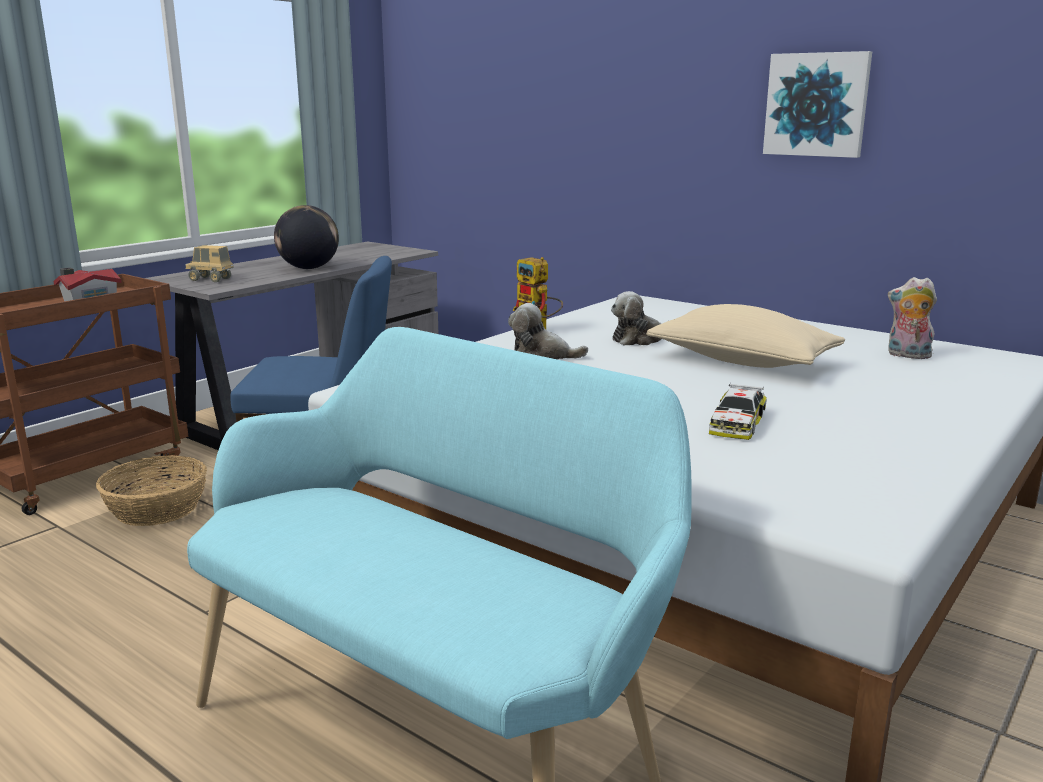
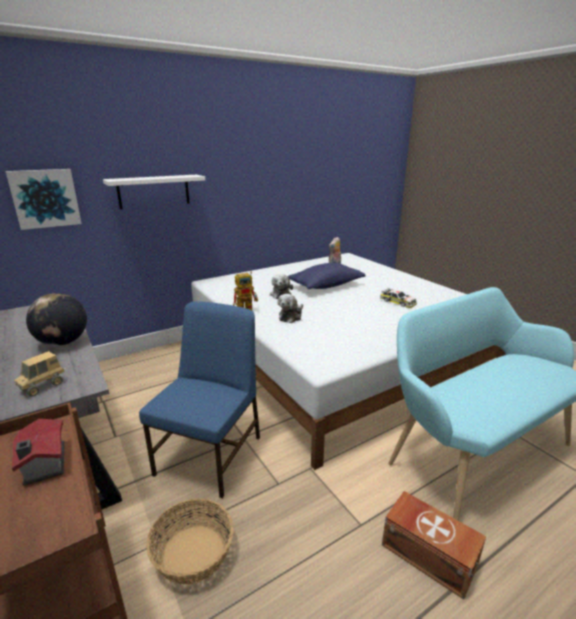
camera: 70 degrees left, 5 degrees up
(148, 678) = (428, 553): none -> brown storage box
(598, 120) = (154, 191): none -> white shelf
(742, 361) = (326, 286): beige pillow -> blue pillow
(816, 105) = (266, 175): picture -> picture (45, 198)

